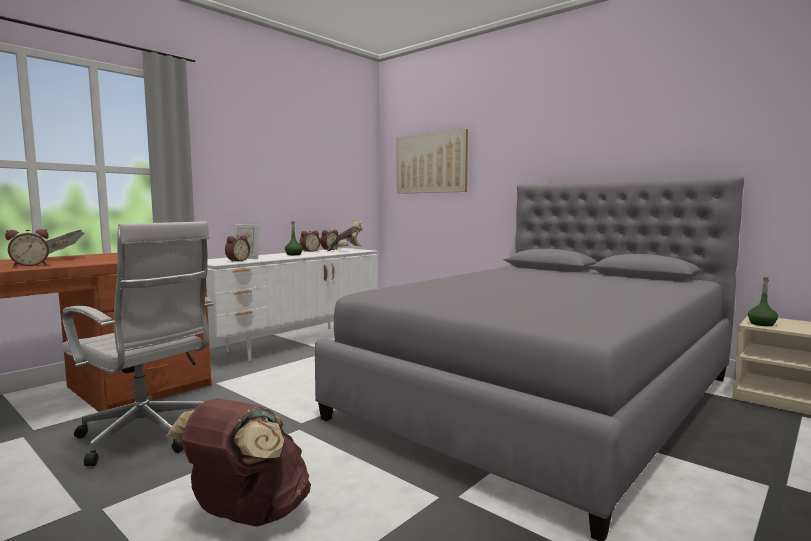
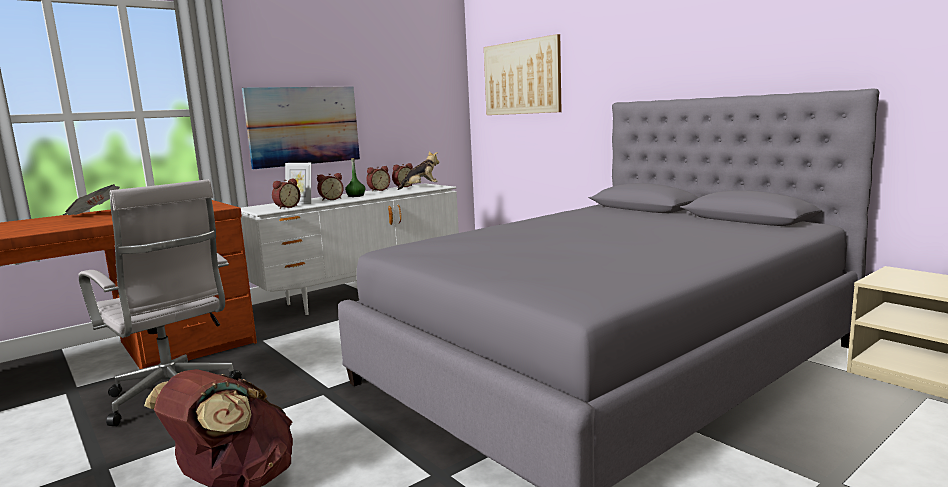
camera: 10 degrees right, 5 degrees up
(30, 265) = (60, 225): alarm clock -> alarm clock (331, 199)
(247, 191) = (303, 126): none -> picture
(761, 324) = (887, 281): green bottle -> none

